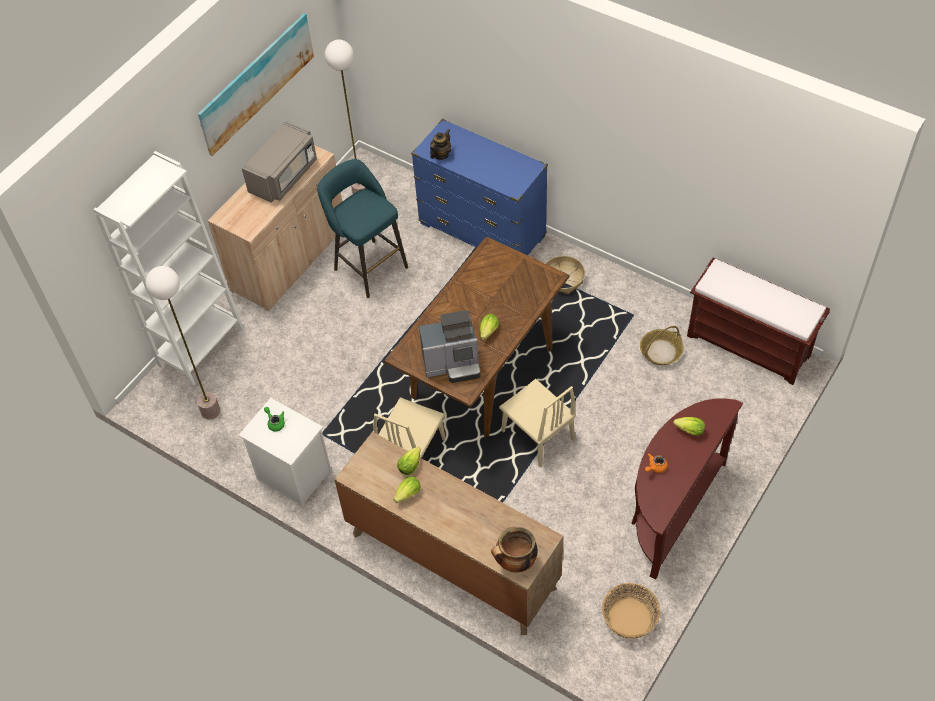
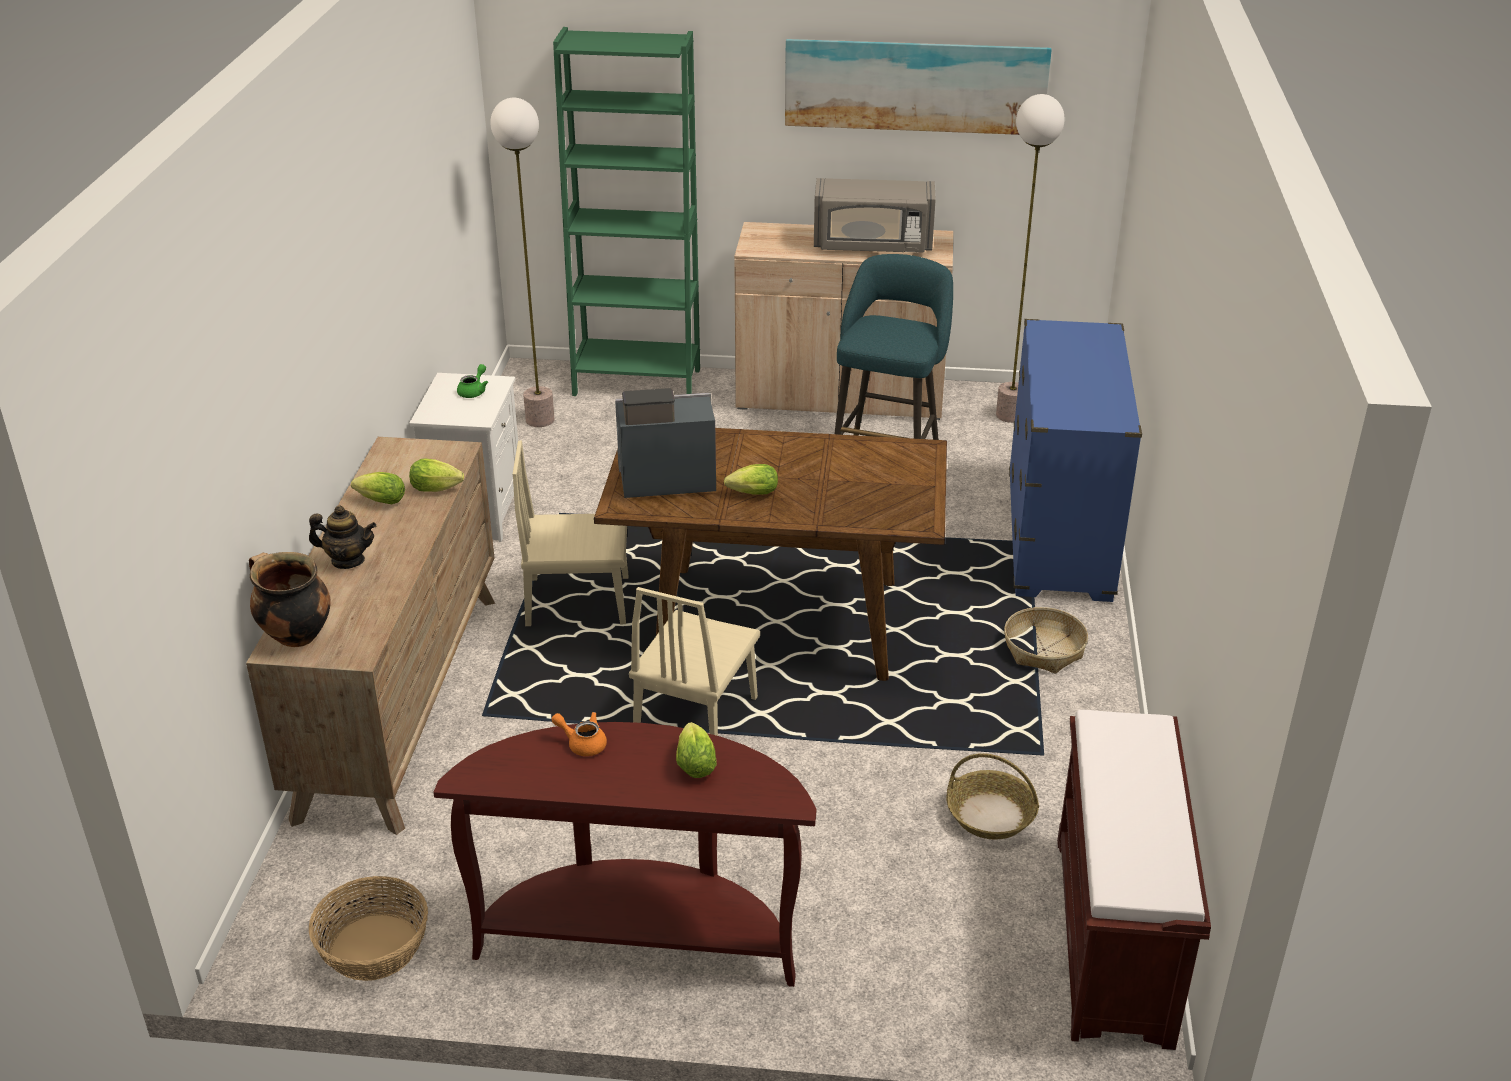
camera: 60 degrees right, 20 degrees down
(201, 347) = (637, 382): white bookcase -> green bookcase
(440, 154) = (1048, 341): teapot -> teapot (347, 560)
(453, 364) = (663, 480): coffee machine -> coffee machine turned 120 degrees clockwise

